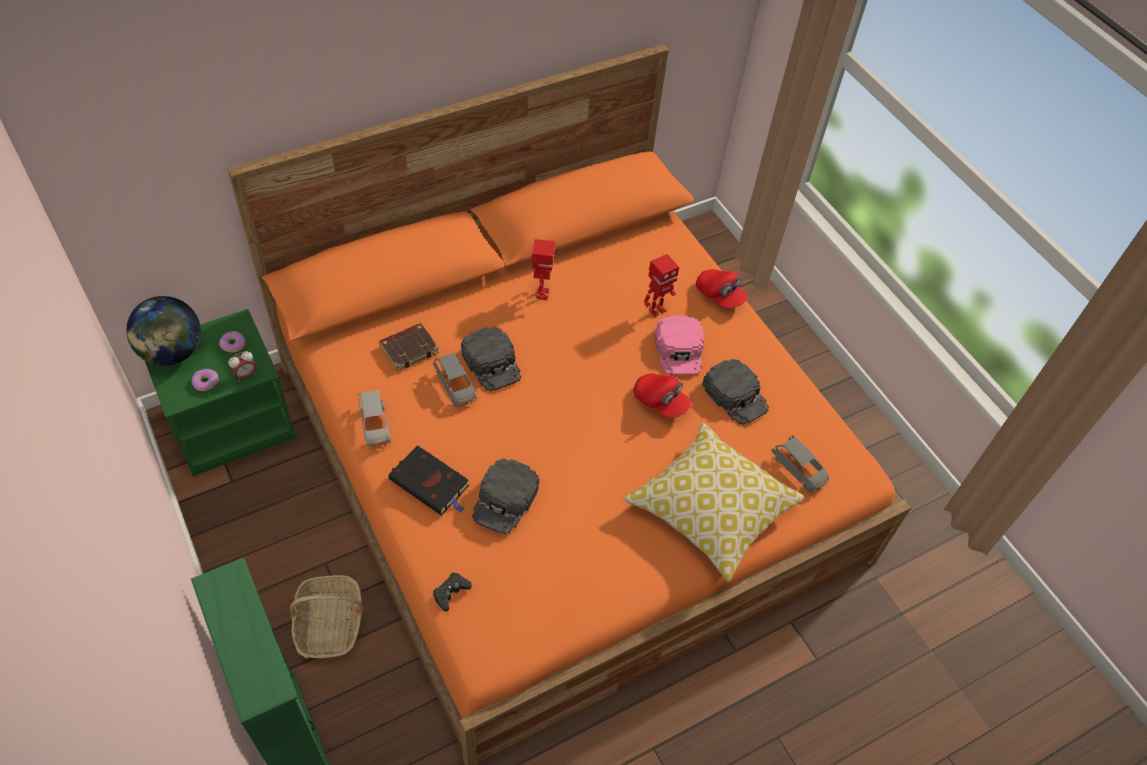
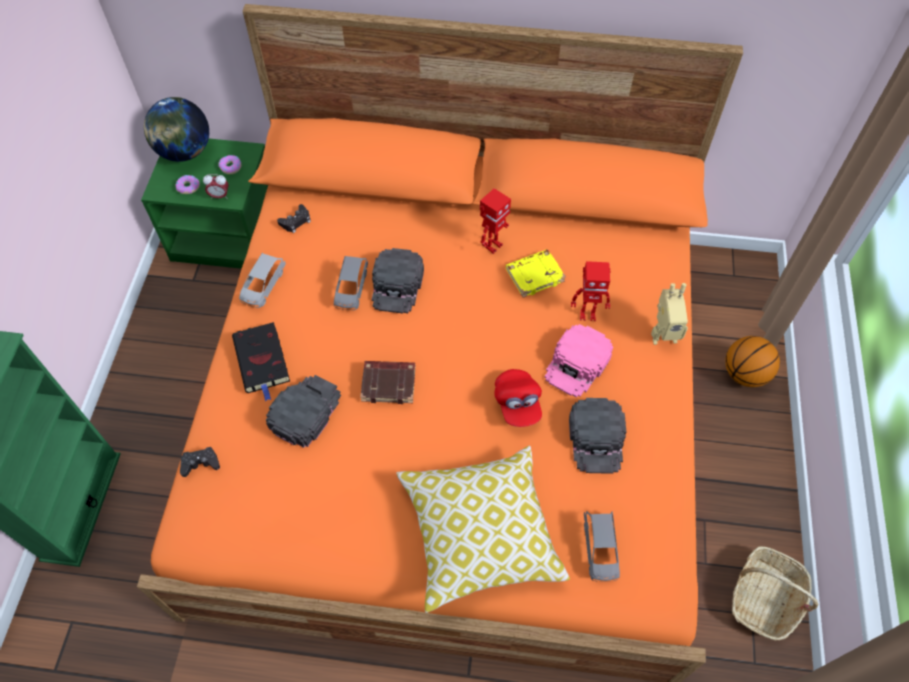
camera: 40 degrees right, 5 degrees up
(329, 623) = (172, 432): basket -> basket (764, 597)
(356, 356) = (296, 221): none -> black game controller
(409, 348) = (342, 237): brown book -> brown book (389, 383)
(505, 500) = (305, 411): black cap -> black cap turned 150 degrees clockwise
(593, 300) = (535, 275): none -> yellow book
(719, 296) = (663, 334): red cap -> toy robot
(757, 312) = (745, 374): none -> basketball

